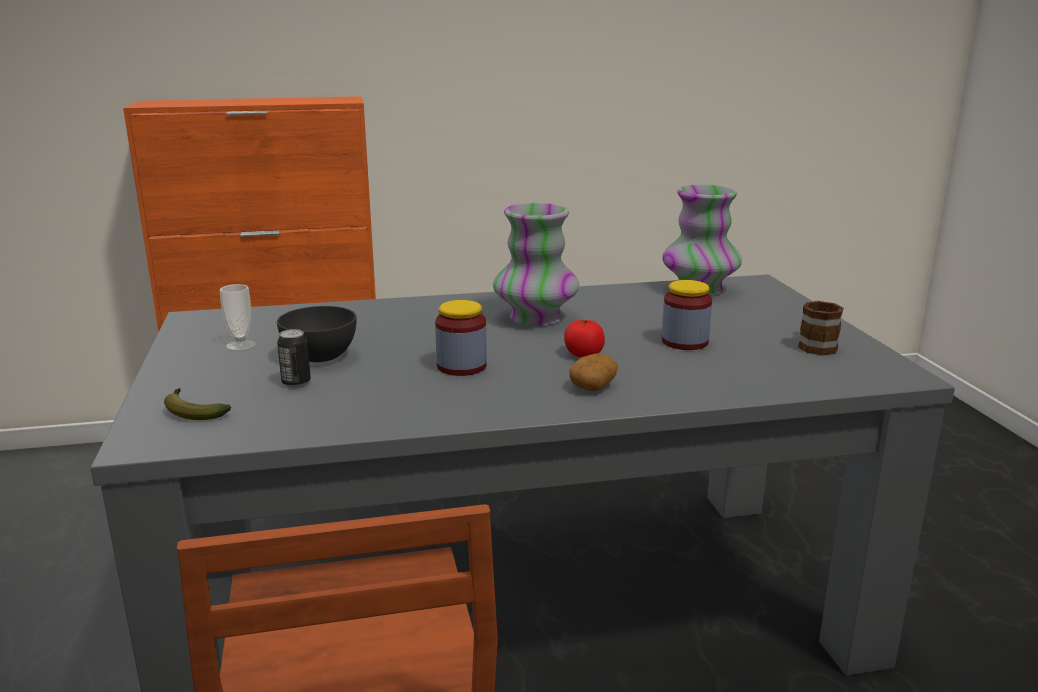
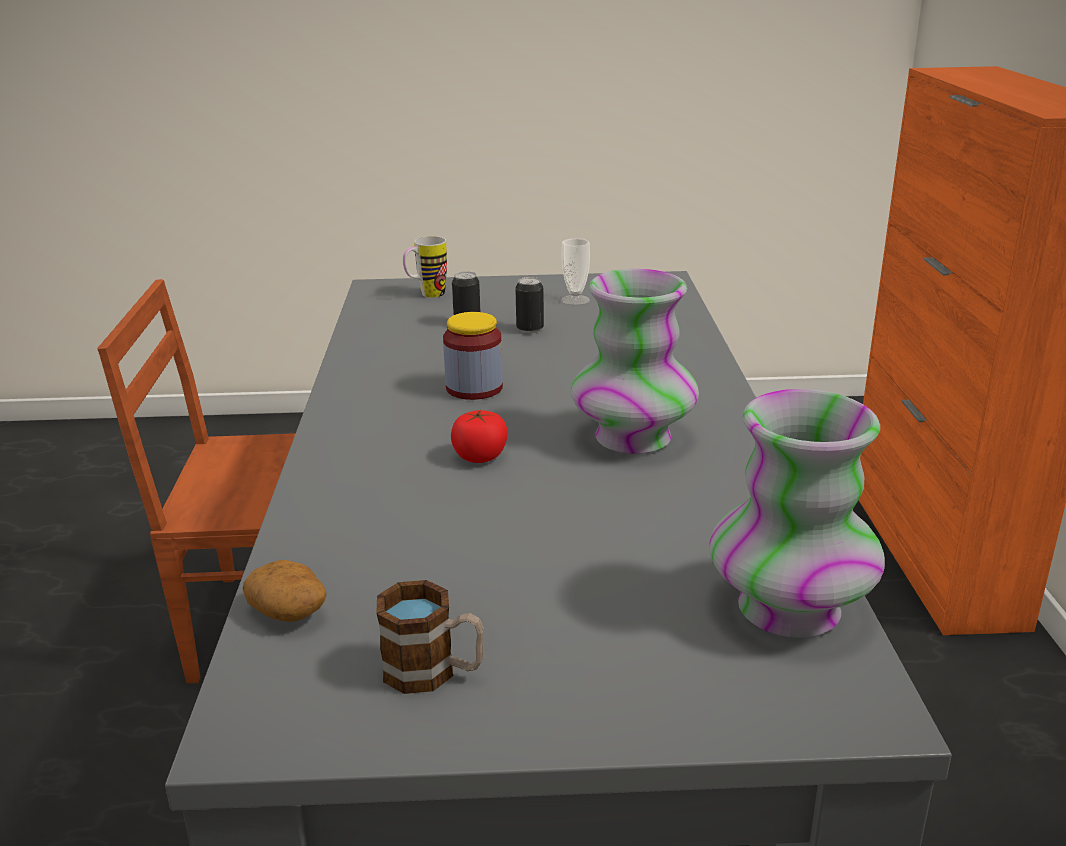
camera: 100 degrees right, 5 degrees up
(192, 411) = (426, 295): banana -> mug
(320, 357) = (530, 329): grey bowl -> can
(593, 386) = (377, 452): potato -> potato (289, 612)
(684, 342) = (498, 538): jar -> none

